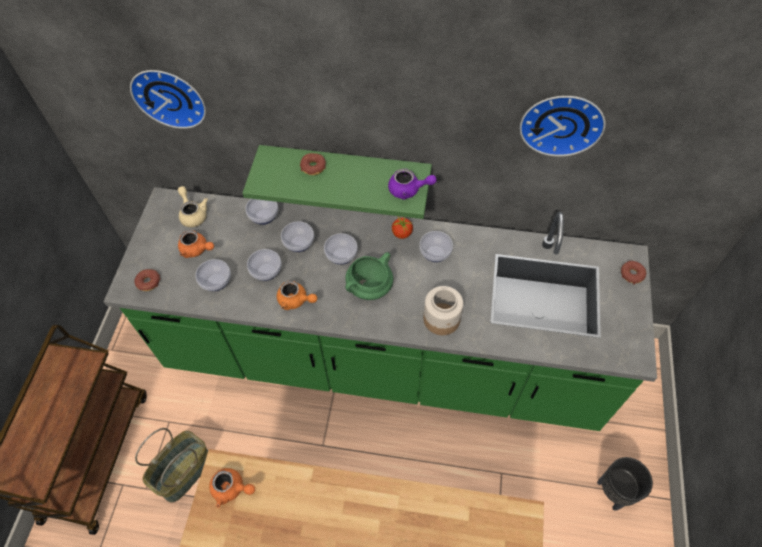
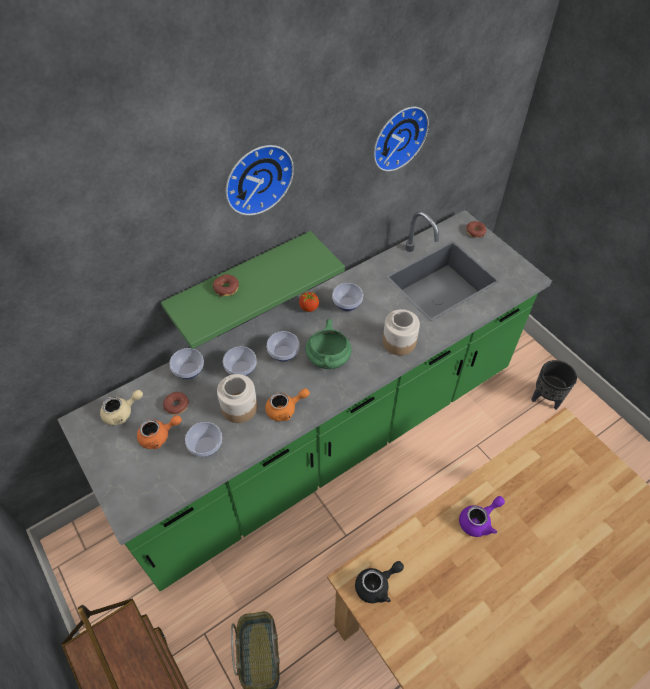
camera: 45 degrees left, 5 degrees down
(148, 282) = (144, 493): donut -> donut (176, 405)
(170, 96) = (65, 299): wall clock -> wall clock (256, 177)
(193, 214) = (122, 413): beige teapot -> beige teapot turned 135 degrees clockwise
(232, 489) = (377, 585): orange teapot -> black teapot
(267, 272) = (240, 407): bowl -> jar
(408, 190) = (316, 257): purple teapot -> purple teapot (479, 521)

